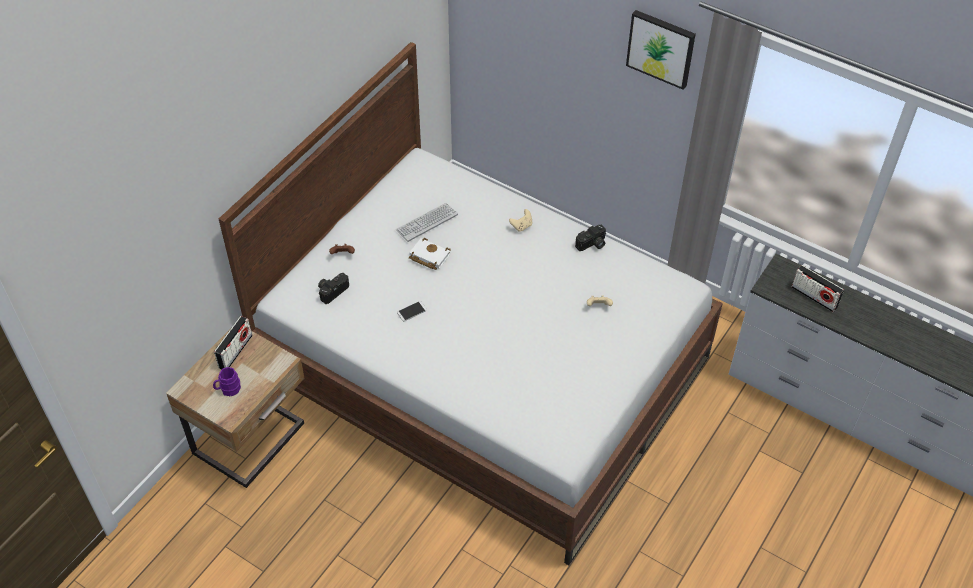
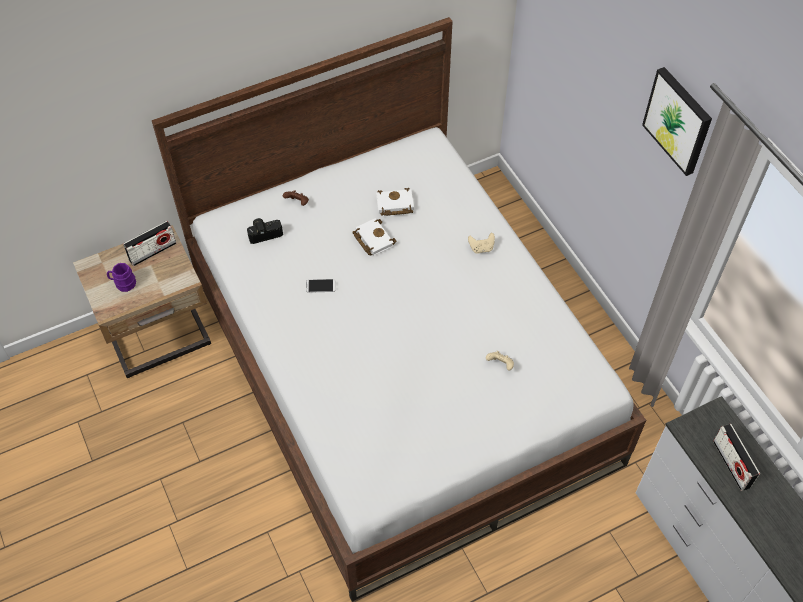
camera: 30 degrees right, 5 degrees up
(427, 222) = (394, 205): keyboard -> white book
(592, 244) = (537, 298): camera -> none

